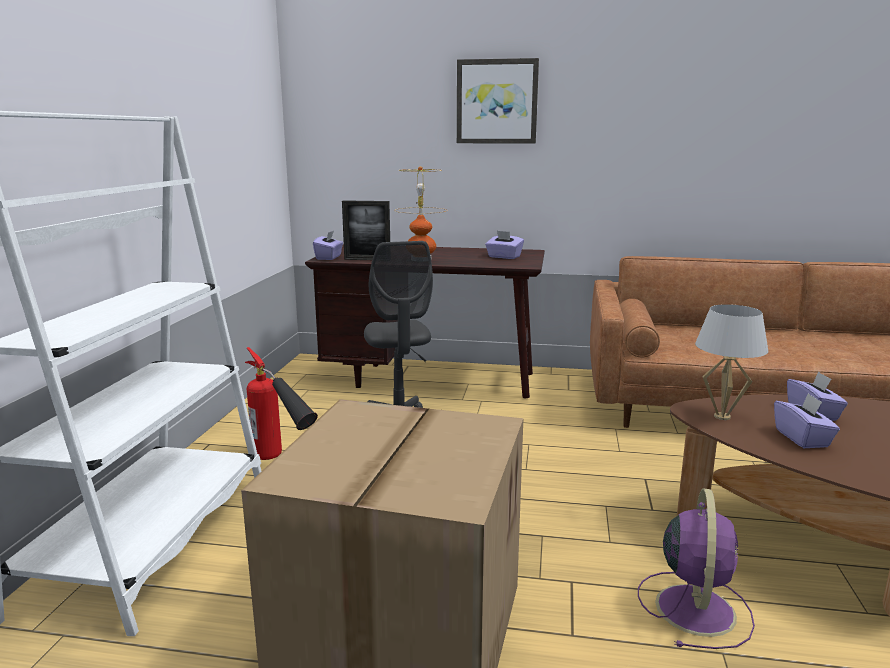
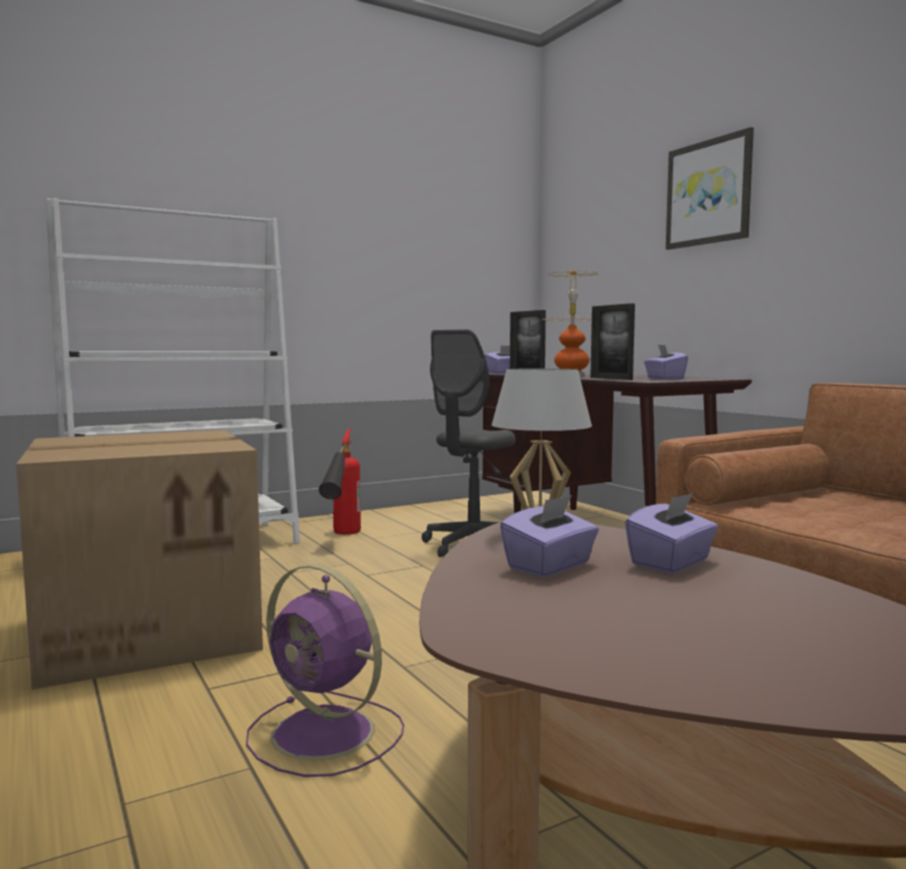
camera: 50 degrees right, 10 degrees down
(477, 262) = (610, 378): none -> picture frame
(694, 607) = (326, 734): purple fan -> purple fan turned 60 degrees clockwise

